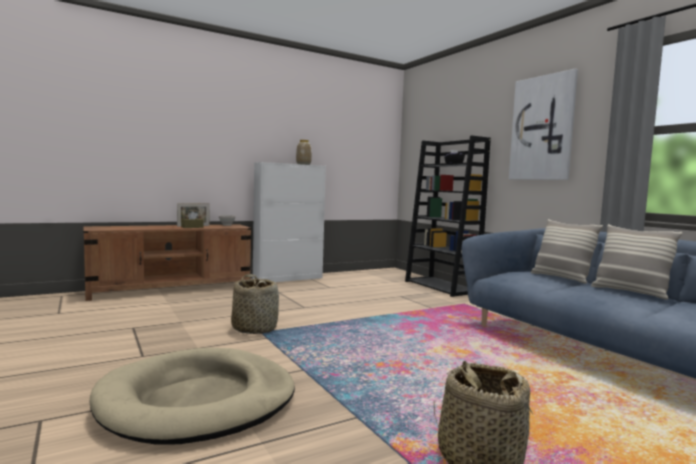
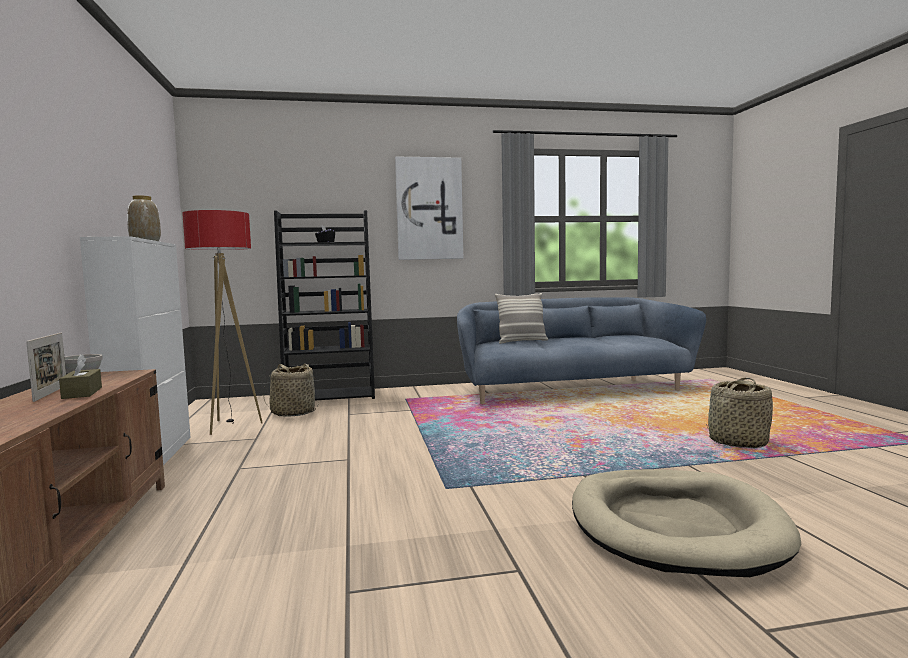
camera: 70 degrees left, 0 degrees up
(255, 328) = (426, 491): basket -> basket (292, 413)
(348, 280) = (230, 426): none -> floor lamp
(630, 292) = (574, 338): pillow -> none

